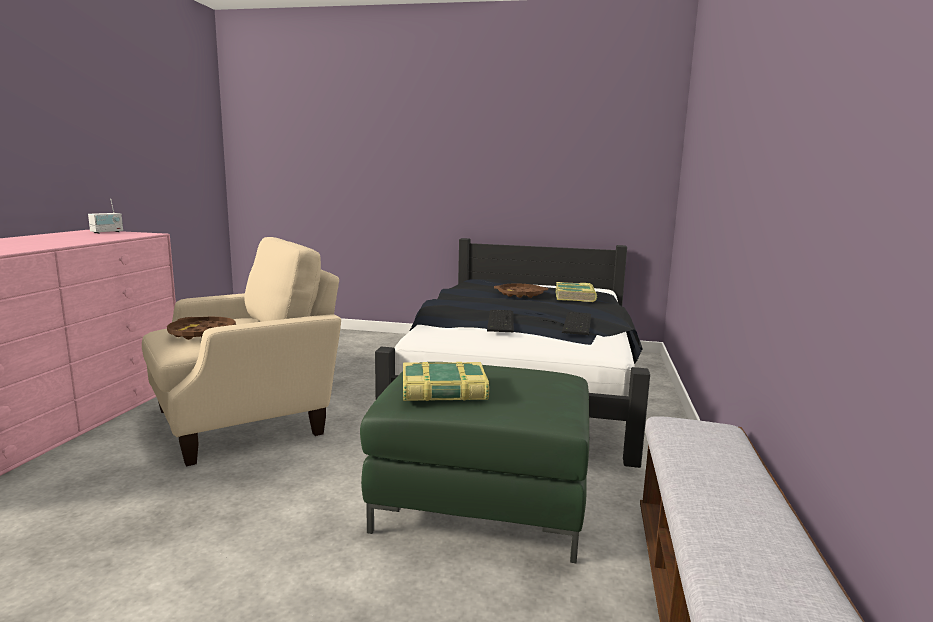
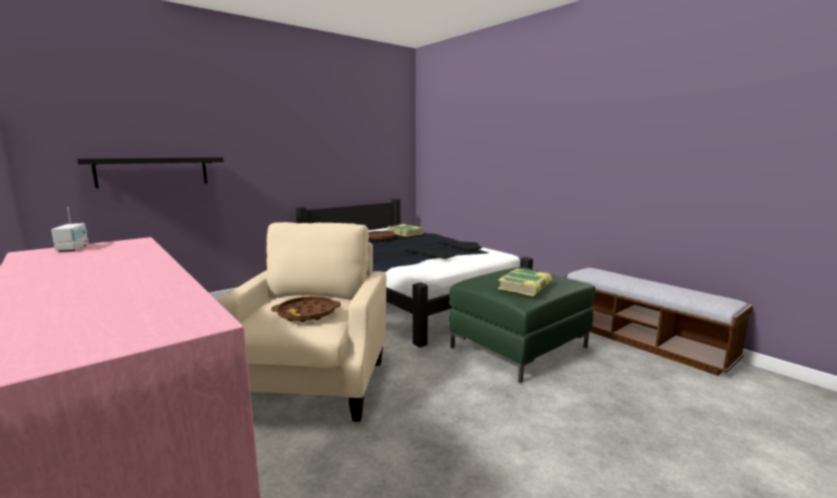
camera: 50 degrees left, 0 degrees up
(320, 183) = (153, 171): none -> black shelf

